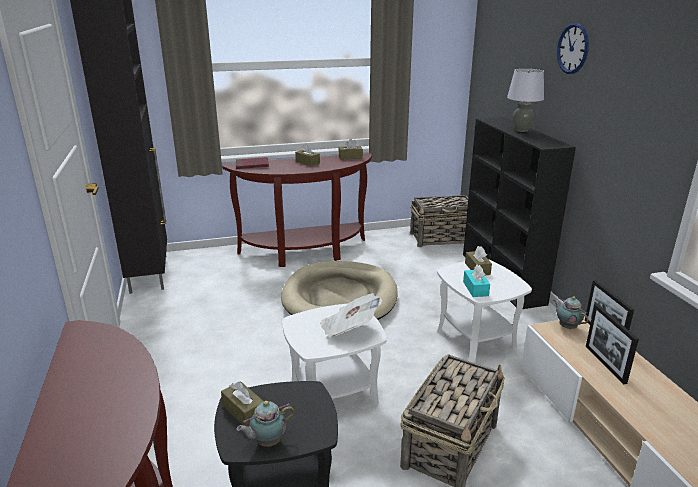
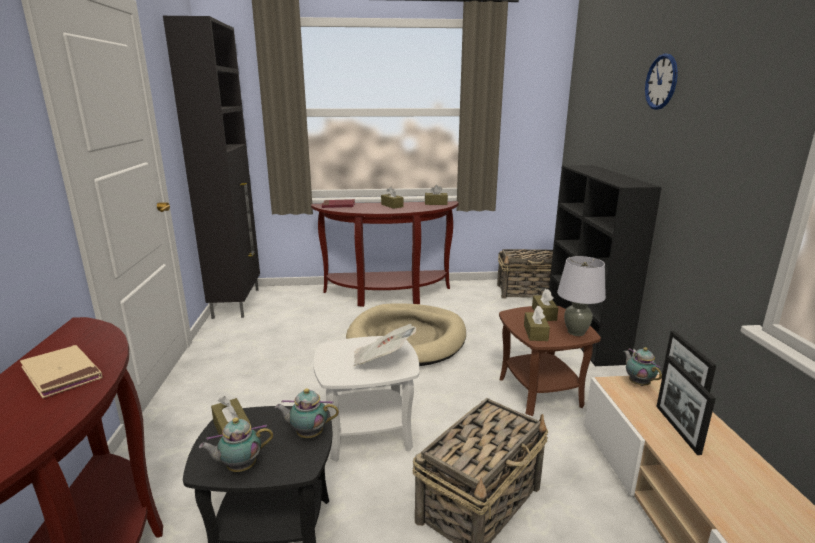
camera: 10 degrees right, 5 degrees down
(103, 381) = (62, 374): none -> beige book
(313, 406) = (308, 434): none -> teapot
(475, 289) = (535, 333): turquoise tissue box -> brown tissue box
(476, 339) = (540, 392): white side table -> brown side table
(521, 130) = (606, 174): grey table lamp -> grey table lamp (576, 332)

